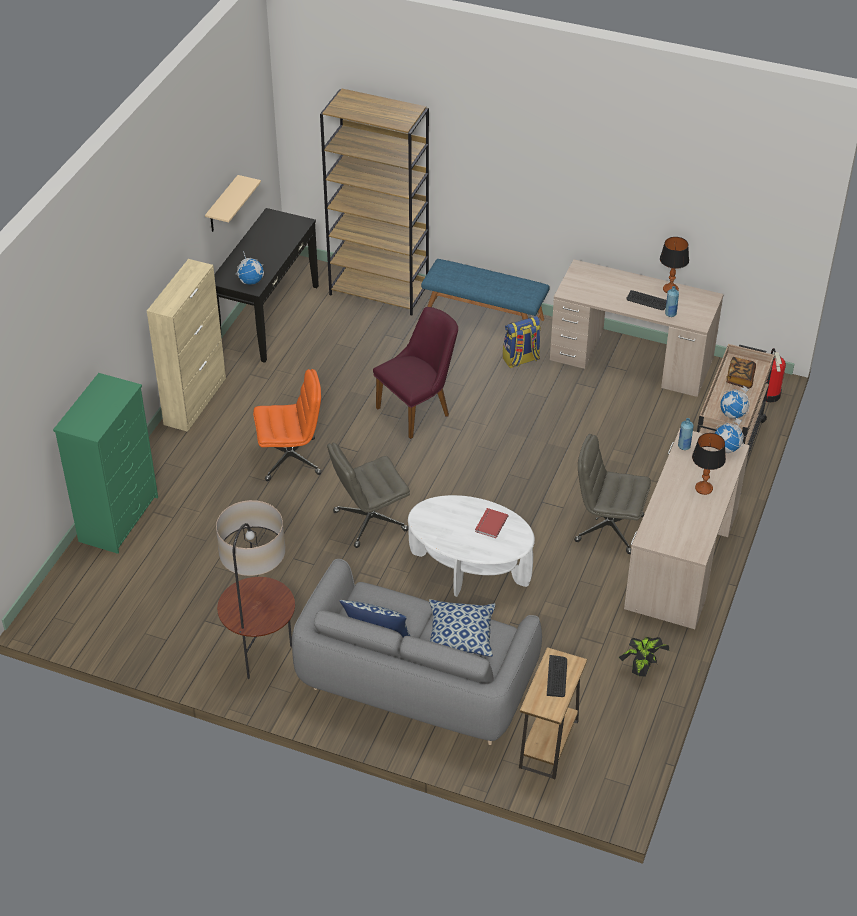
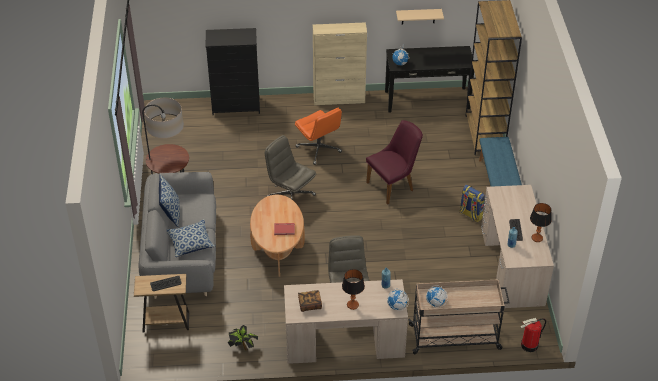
camera: 65 degrees right, 0 degrees up
(119, 518) = (236, 106): green dresser -> black dresser
(419, 409) = (394, 185): purple chair -> purple chair turned 60 degrees counterclockwise
(469, 569) = (278, 248): white coffee table -> brown coffee table
(740, 378) = (474, 298): book -> book (310, 304)

